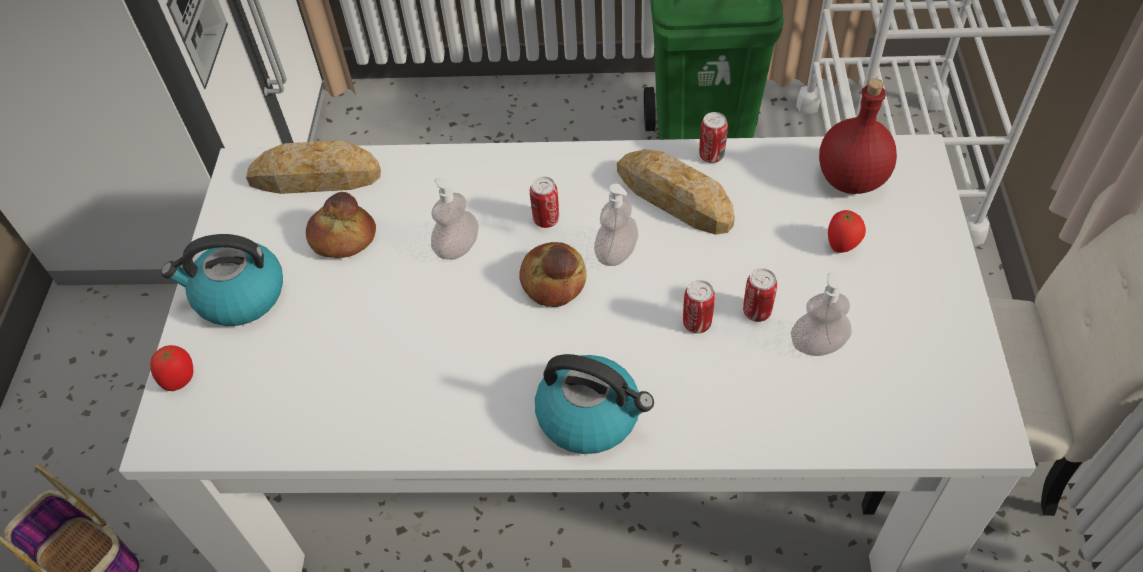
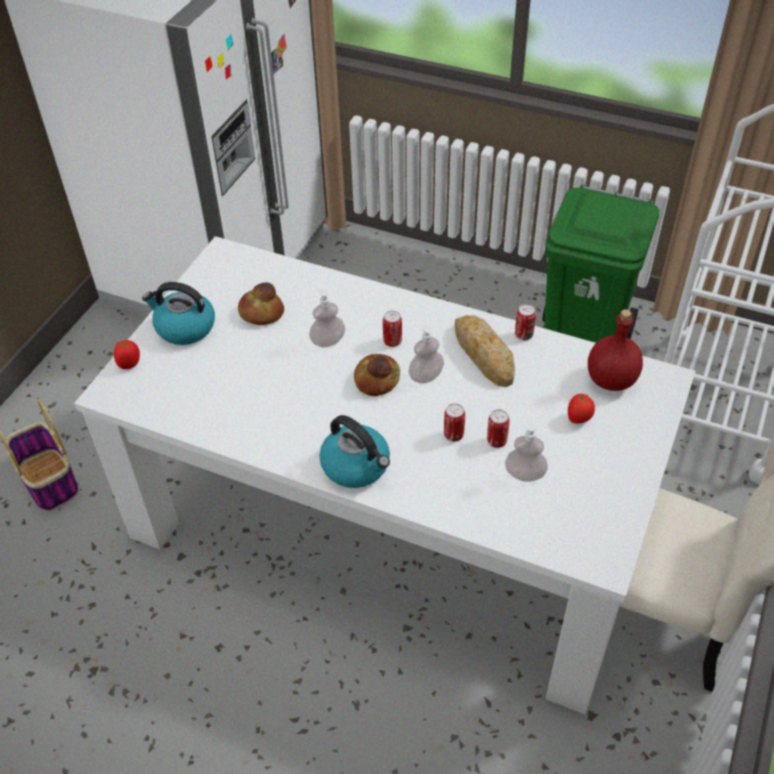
camera: 20 degrees right, 5 degrees down
(315, 177) = (263, 271): bread -> none

